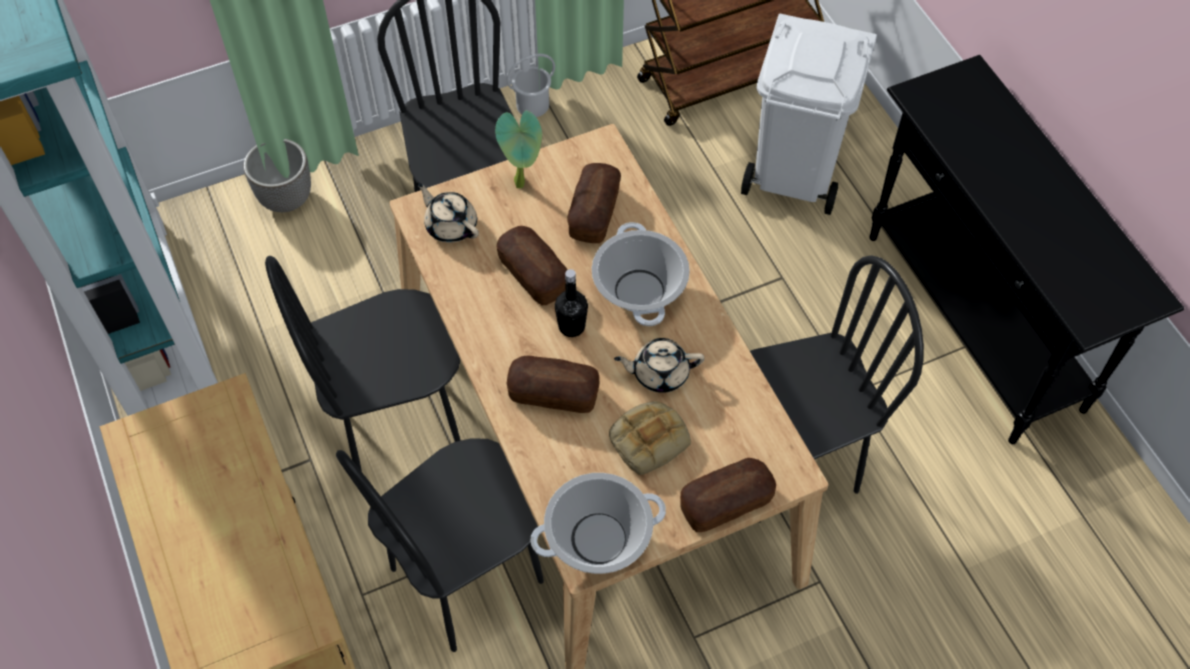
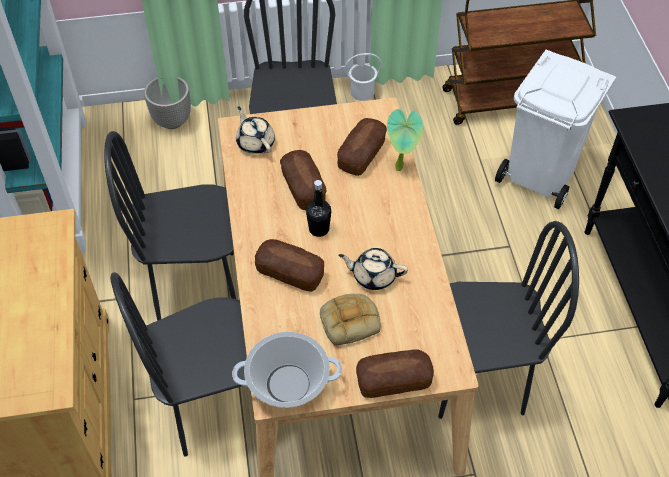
camera: 15 degrees right, 5 degrees down
(522, 183) = (316, 125): potted plant -> potted plant (401, 168)
(639, 291) = (376, 215): cooking pot -> none

